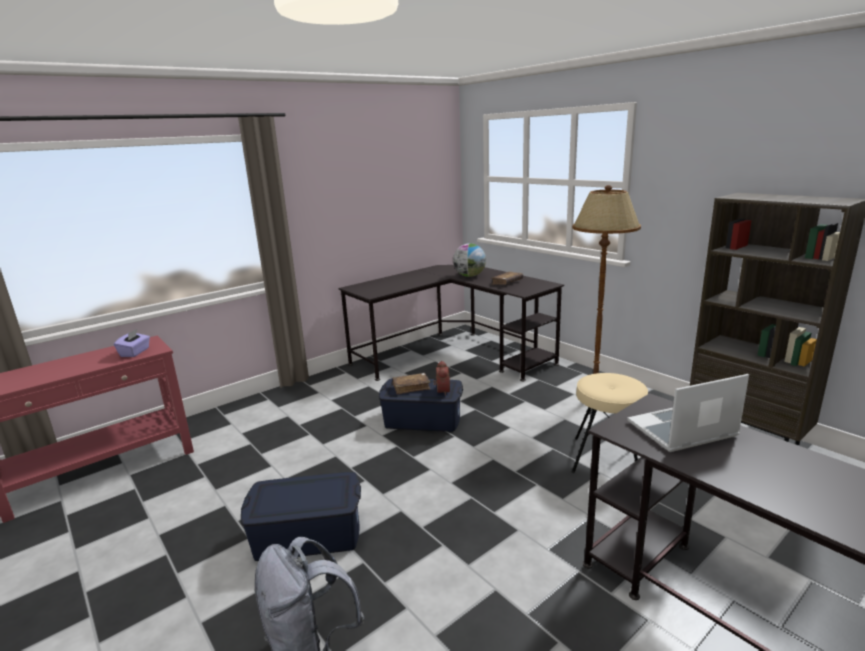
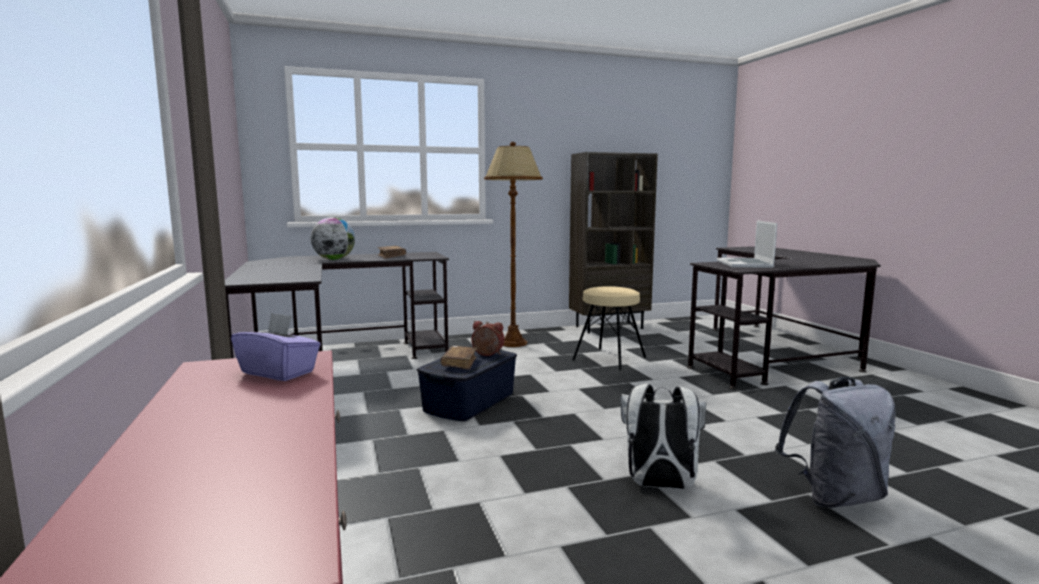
camera: 70 degrees left, 10 degrees down
(307, 535) = (659, 486): blue storage box -> white backpack

